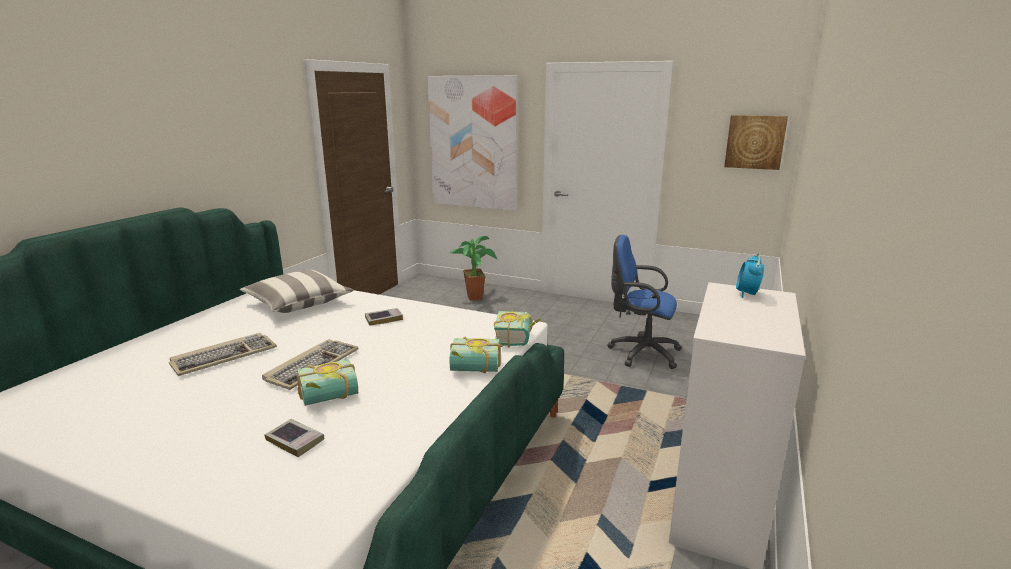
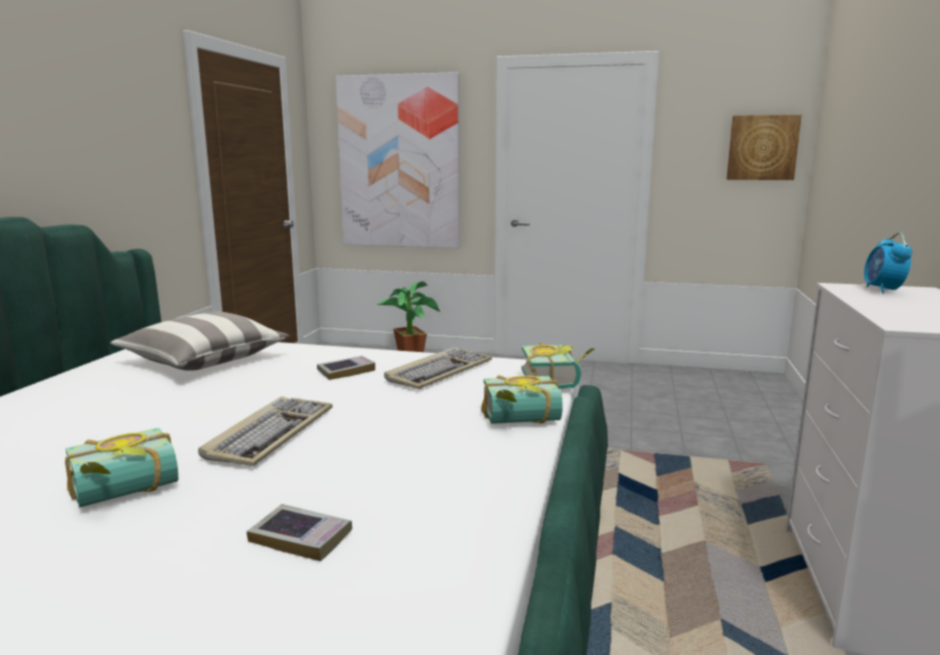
camera: 10 degrees left, 5 degrees down
(224, 356) = (115, 431): keyboard -> keyboard (439, 372)
(330, 398) = (324, 473): book -> book (127, 493)
(640, 352) = (656, 413): blue office chair -> none

